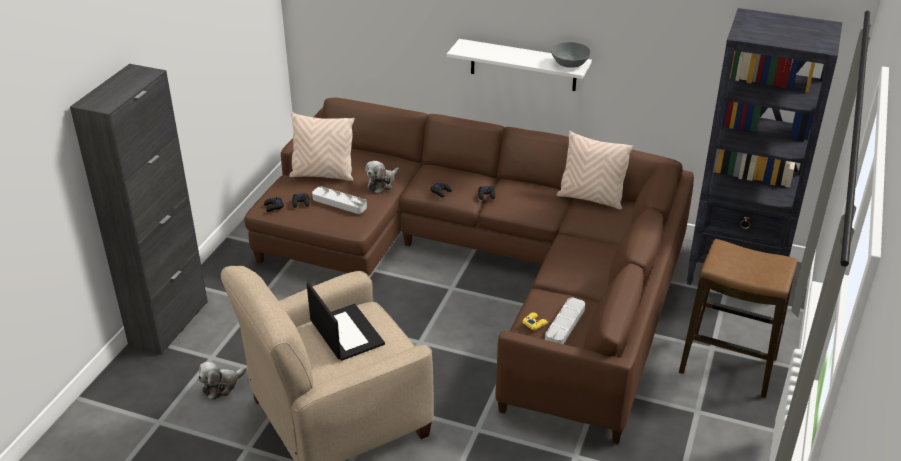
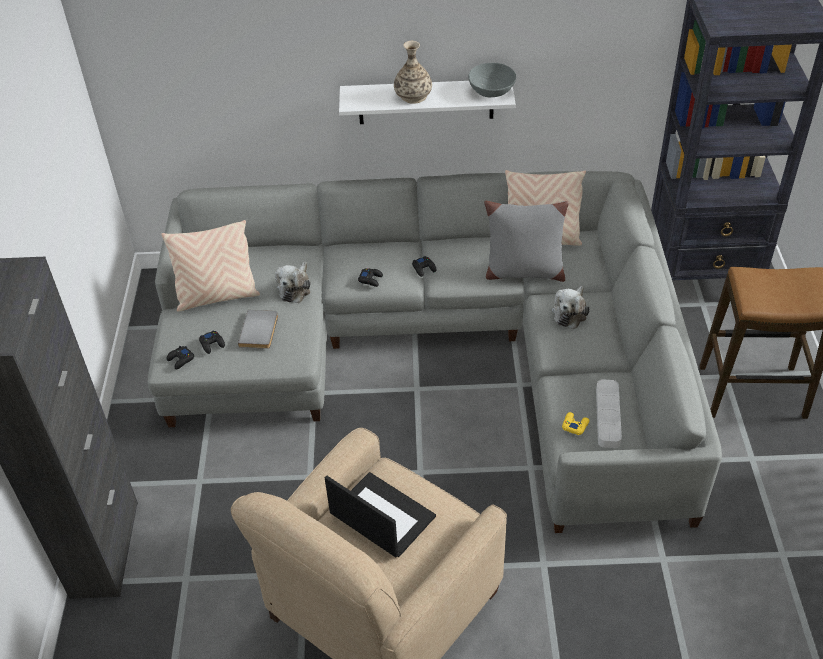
camera: 20 degrees left, 10 degrees up
(221, 386) = (220, 613): plush toy -> plush toy (570, 312)
(339, 203) = (260, 331): grey tray -> grey book
(485, 267) = (439, 349): brown sofa -> grey sofa
(508, 55) = (413, 96): none -> vase
(563, 216) = (523, 272): none -> grey pillow

